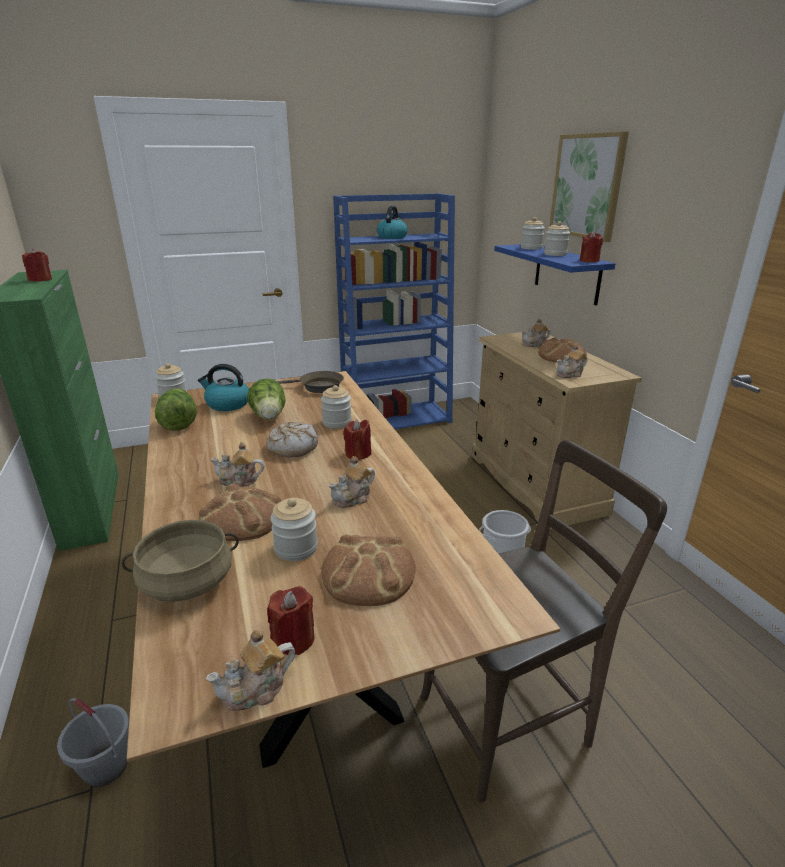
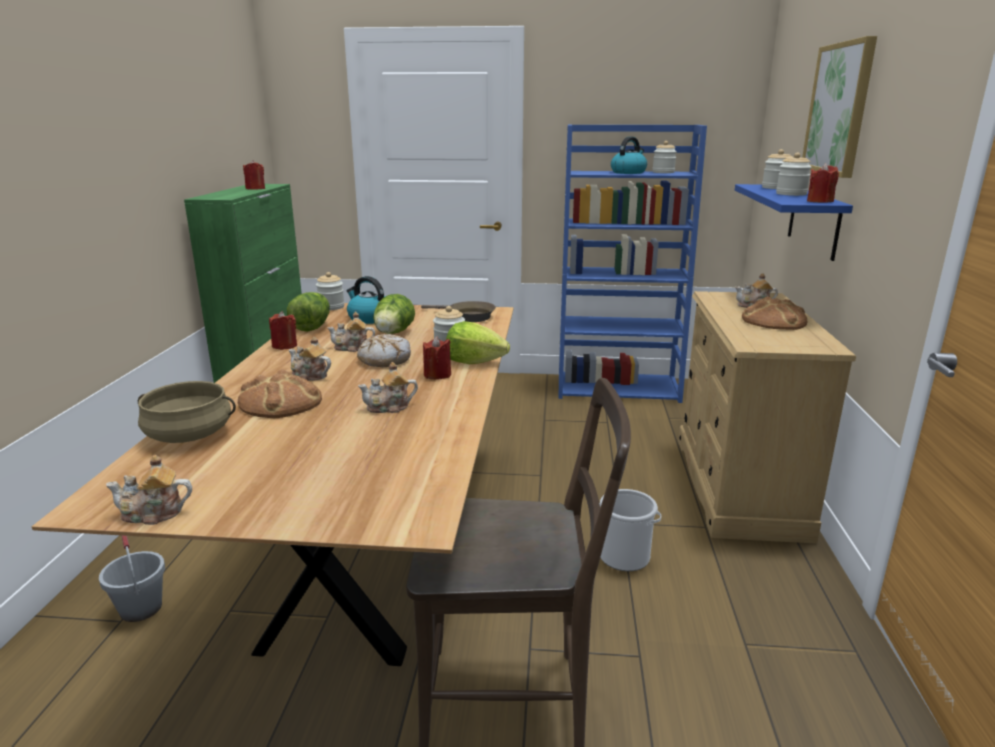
camera: 25 degrees right, 5 degrees down
(293, 639) = (218, 491): red candle -> red candle (284, 346)
(296, 548) = (295, 432): jar -> jar (663, 172)
(368, 573) = (332, 463): bread -> none
(374, 433) = (474, 361): none -> lettuce
(570, 374) = (758, 339): teapot -> teapot (352, 348)

